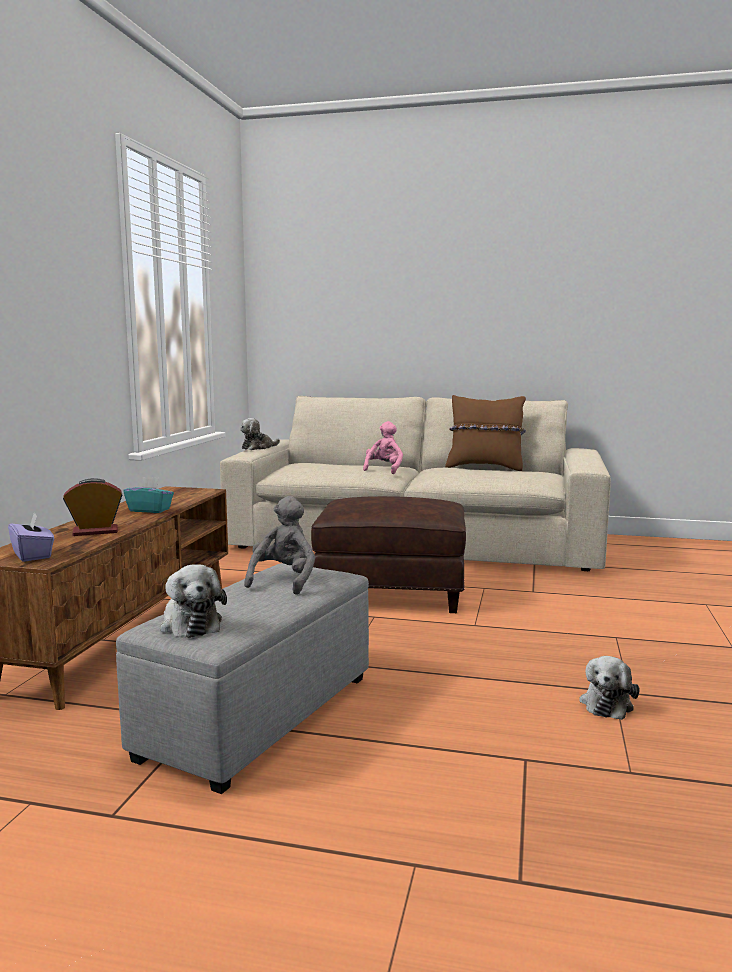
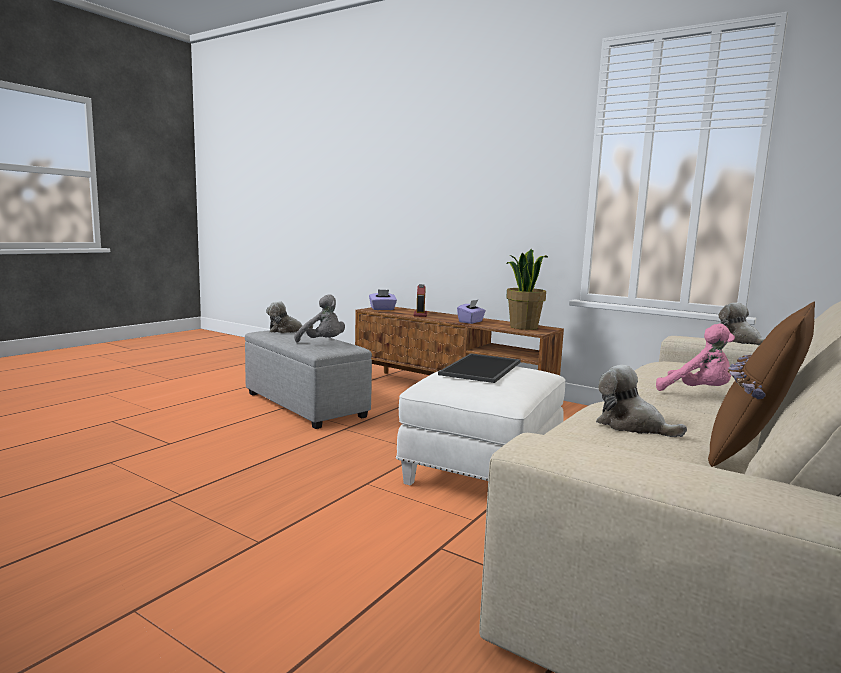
camera: 110 degrees right, 0 degrees up
(150, 510) = (471, 322): turquoise tissue box -> purple tissue box
(174, 494) = (523, 327): none -> potted plant
(385, 503) = (482, 369): none -> tray
(392, 593) = (484, 470): brown ottoman -> white ottoman
(607, 703) = (172, 485): plush toy -> plush toy (632, 426)

